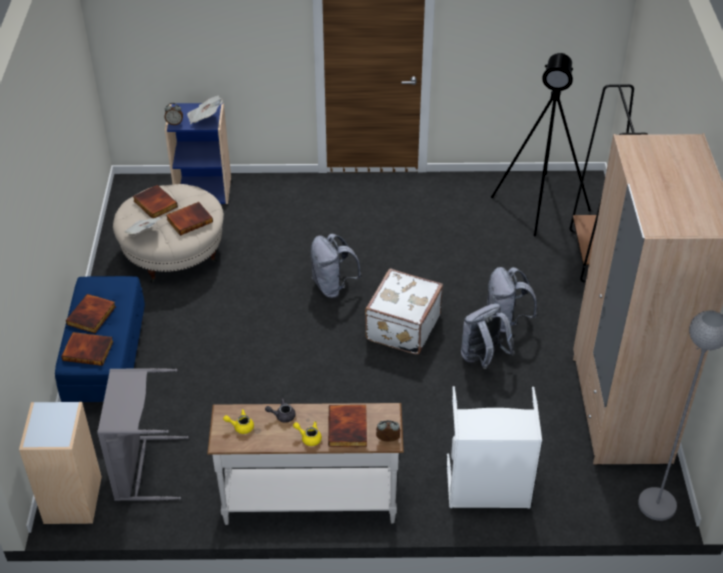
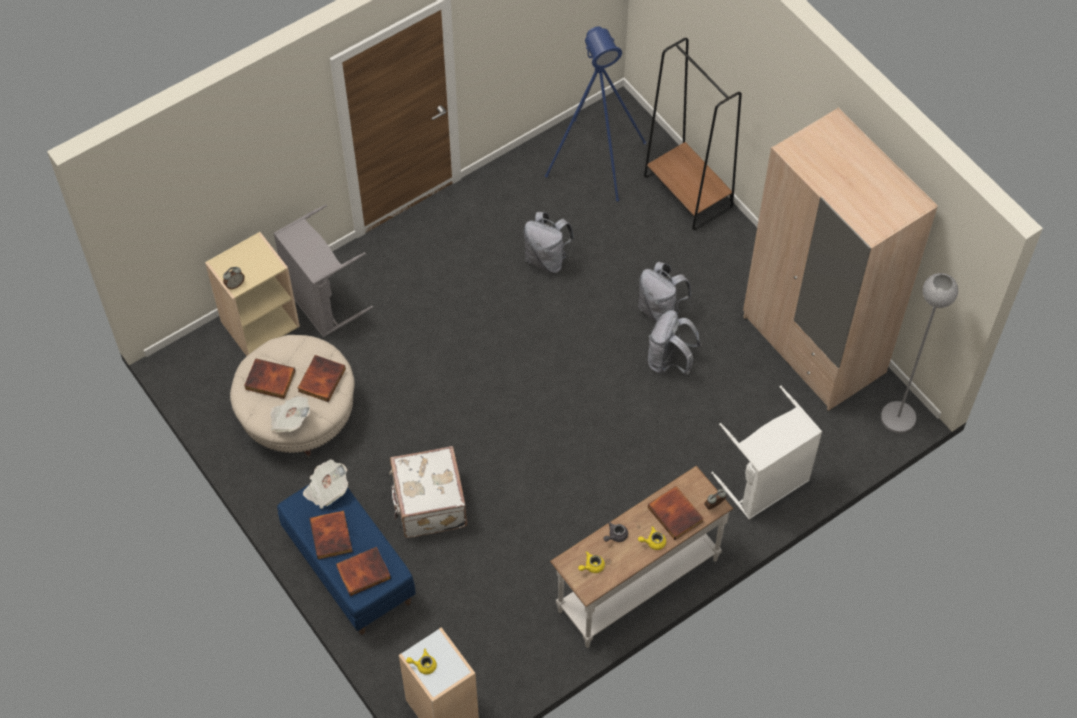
camera: 35 degrees left, 15 degrees up
(40, 420) = (423, 665): none -> yellow teapot
(142, 468) = (474, 644): grey laundry basket -> grey laundry basket (320, 303)
(204, 118) = (259, 261): newspaper -> newspaper (326, 490)
(204, 189) = (260, 323): blue bookcase -> beige bookcase
(333, 286) = (481, 363): grey backpack -> grey backpack (547, 259)
(401, 327) = (577, 370): white suitcase -> white suitcase (428, 504)
(540, 204) = (596, 160): black floor lamp -> blue floor lamp

